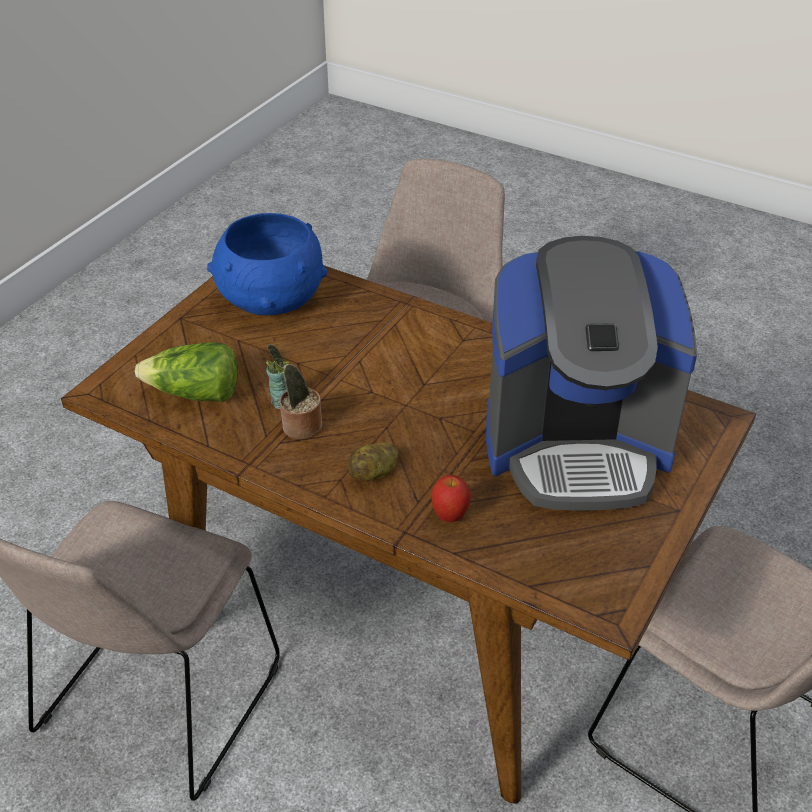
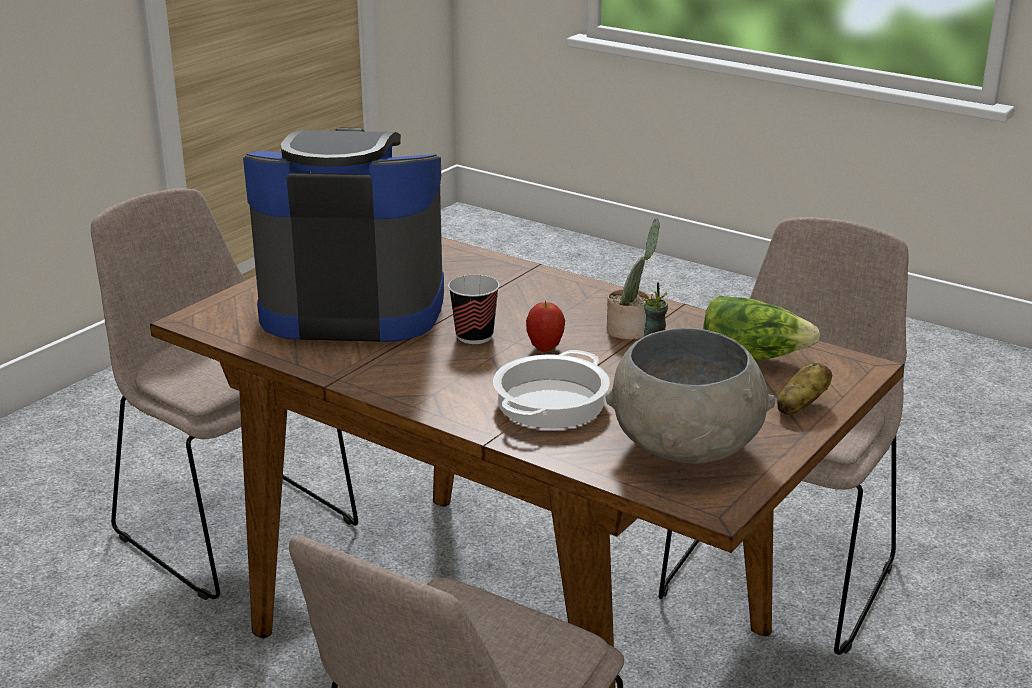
camera: 175 degrees left, 15 degrees down
(271, 299) = (685, 448): blue bowl -> grey bowl
(368, 335) = (551, 403): none -> cooking pot
(375, 473) = (554, 299): potato -> potato (800, 406)
(445, 410) = (474, 336): none -> cup
(450, 516) = (490, 274): apple -> apple (545, 348)

